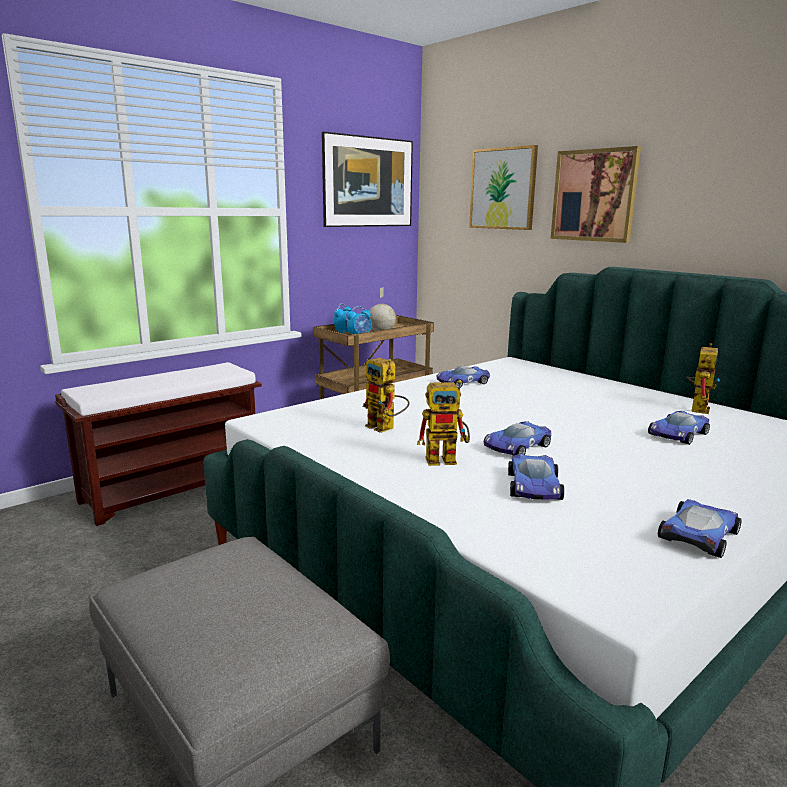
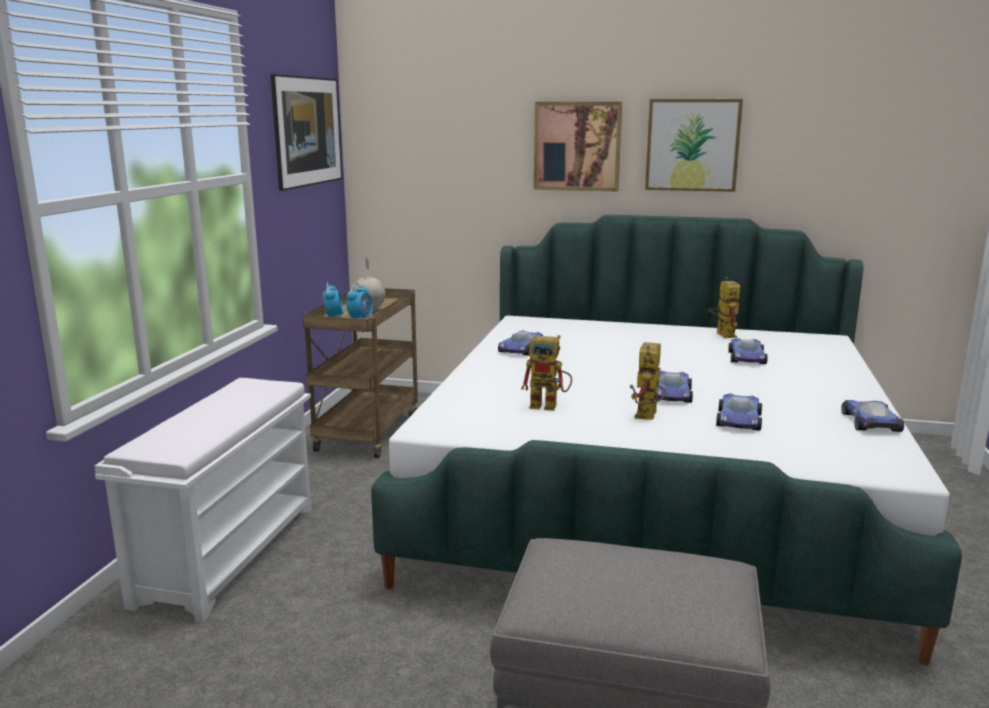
camera: 35 degrees left, 0 degrees up
(174, 488) = (228, 553): brown bench -> white bench
(447, 459) = (647, 417): toy robot -> toy robot turned 150 degrees clockwise
(503, 188) = (466, 137): picture -> picture (692, 145)
(534, 487) = (738, 420): toy car -> toy car turned 45 degrees clockwise

